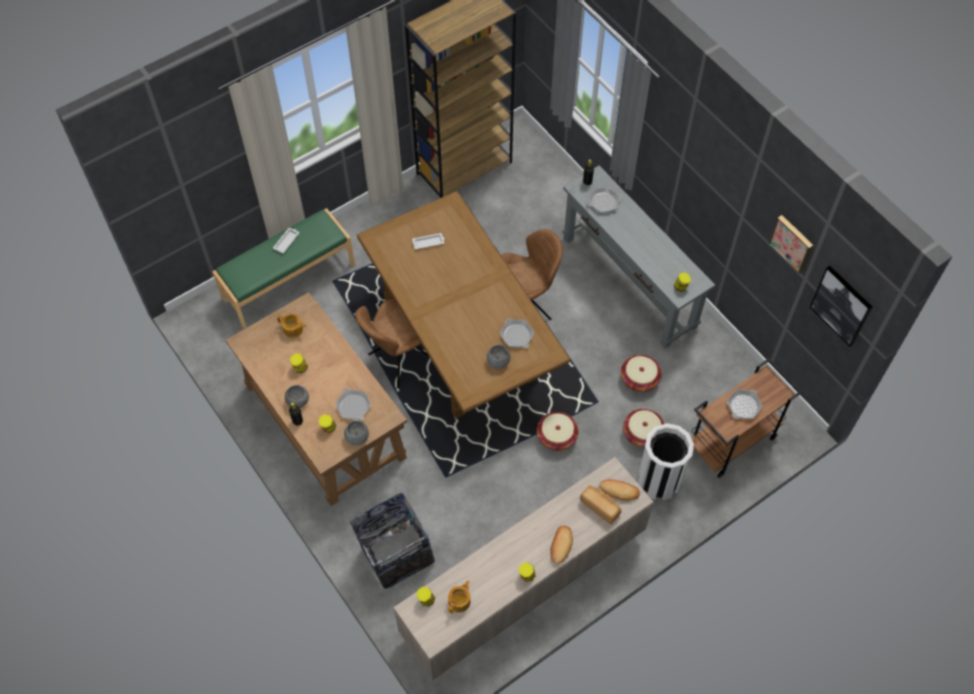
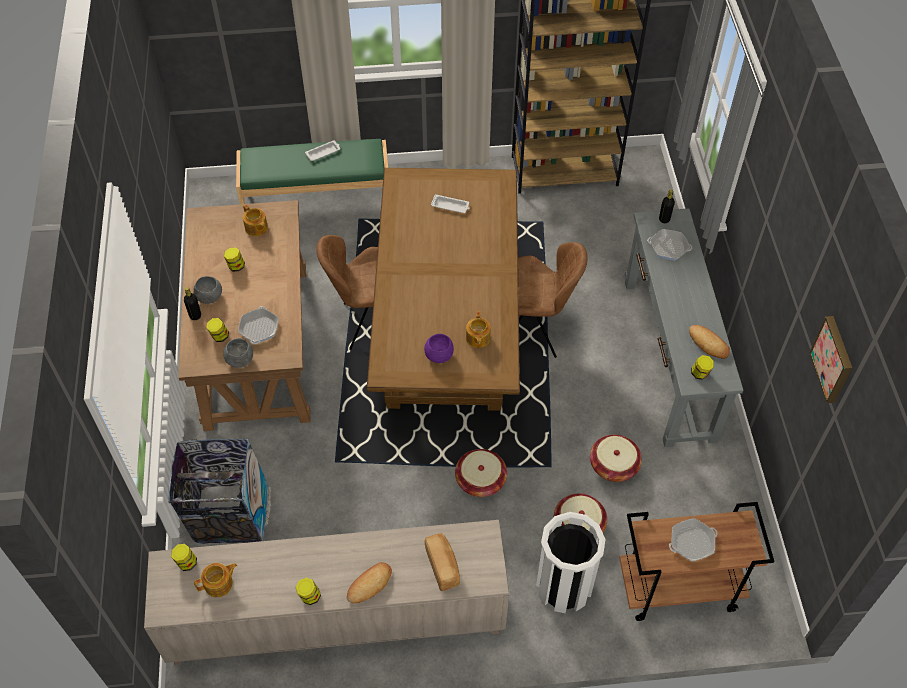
camera: 30 degrees right, 5 degrees down
(498, 361) = (439, 356): grey bowl -> purple bowl
(516, 335) = (477, 338): frying pan -> teapot
(619, 491) = (477, 560): bread -> bread (708, 343)
(841, 305) = (859, 465): picture -> none

